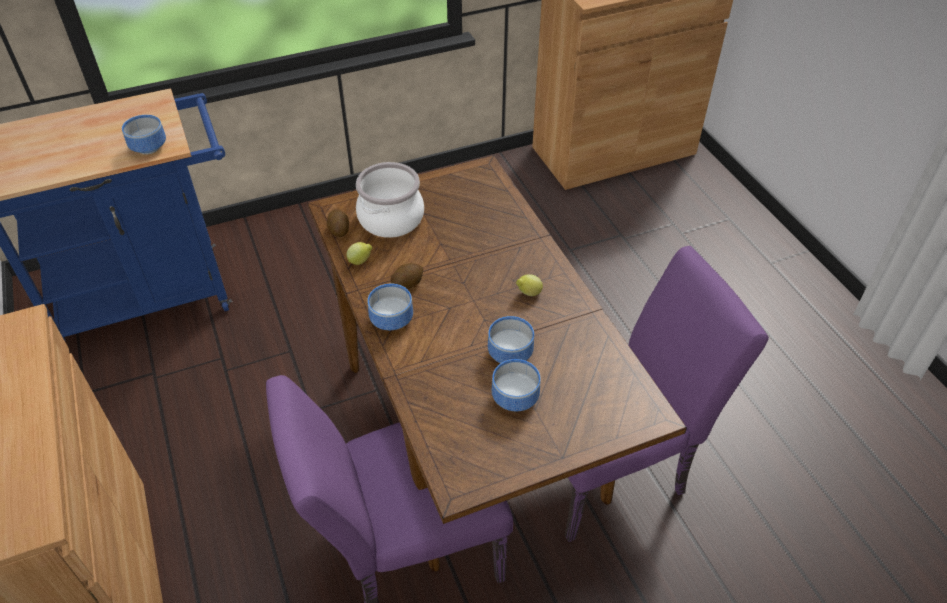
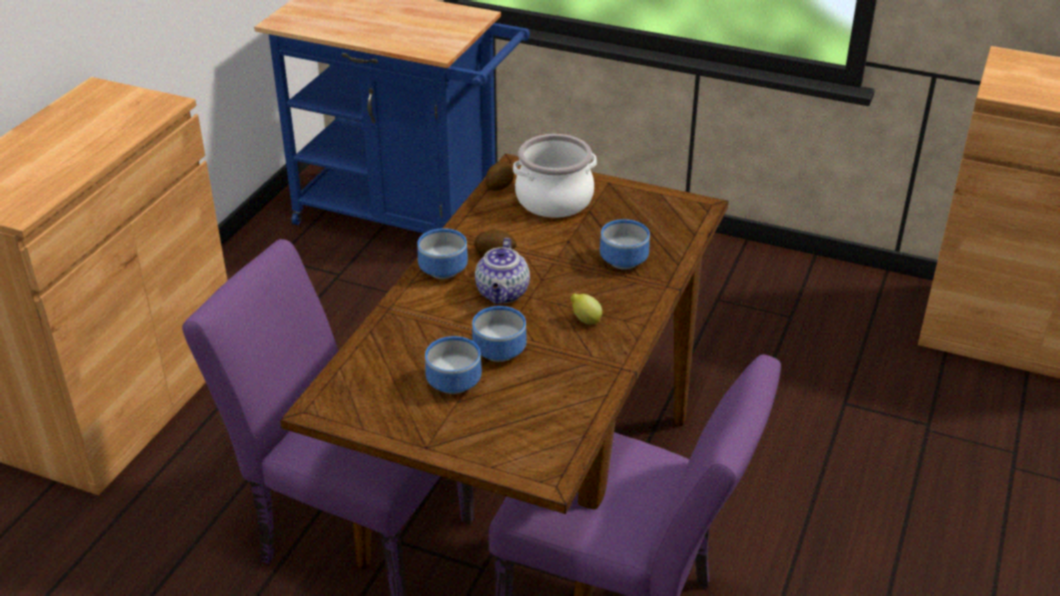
camera: 45 degrees right, 10 degrees down
(148, 146) = (423, 45): bowl -> bowl (624, 259)
(360, 261) = (482, 217): lemon -> none
(454, 310) = (503, 294): none -> teapot

